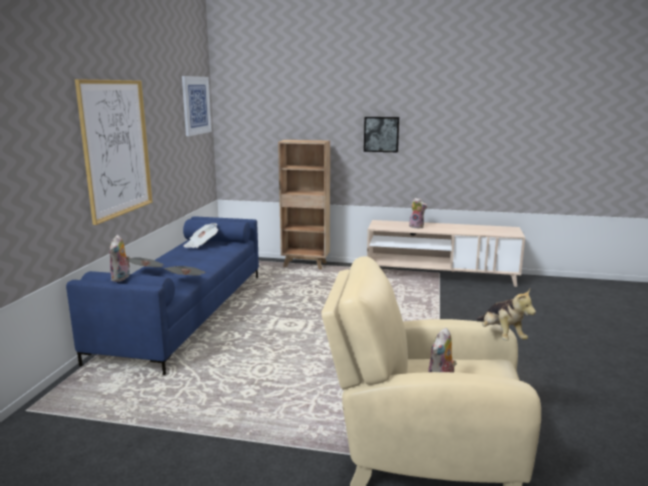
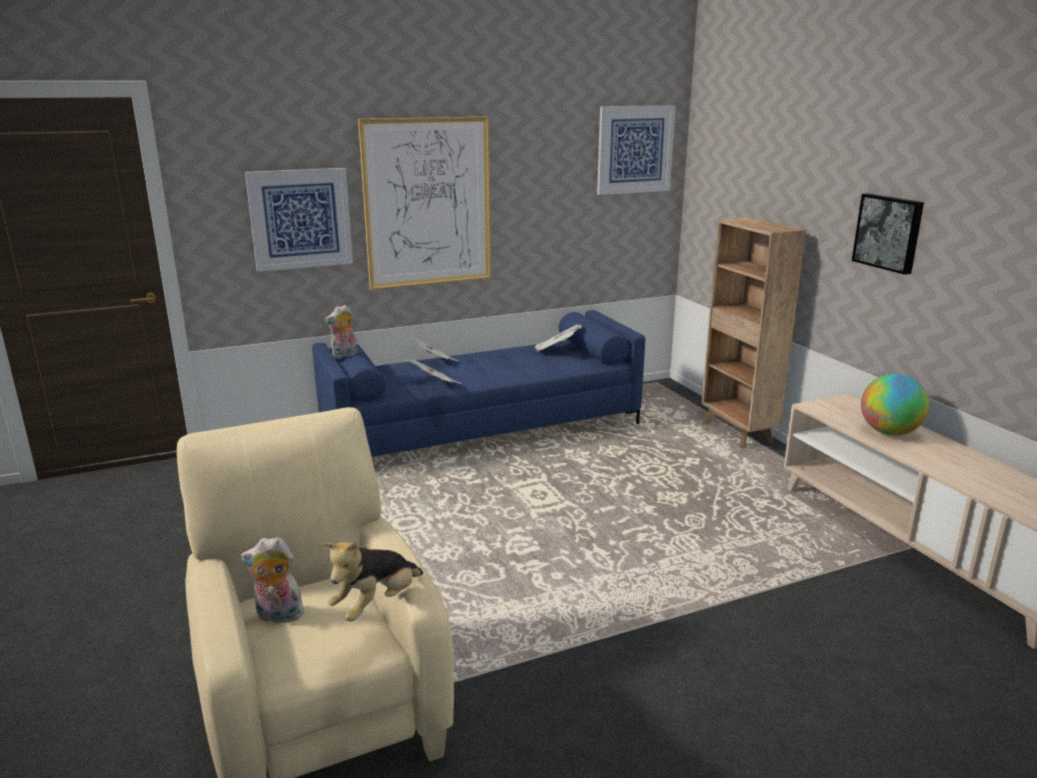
camera: 55 degrees right, 5 degrees up
(47, 169) = (300, 219): none -> picture
(417, 226) = (889, 432): plush toy -> globe

